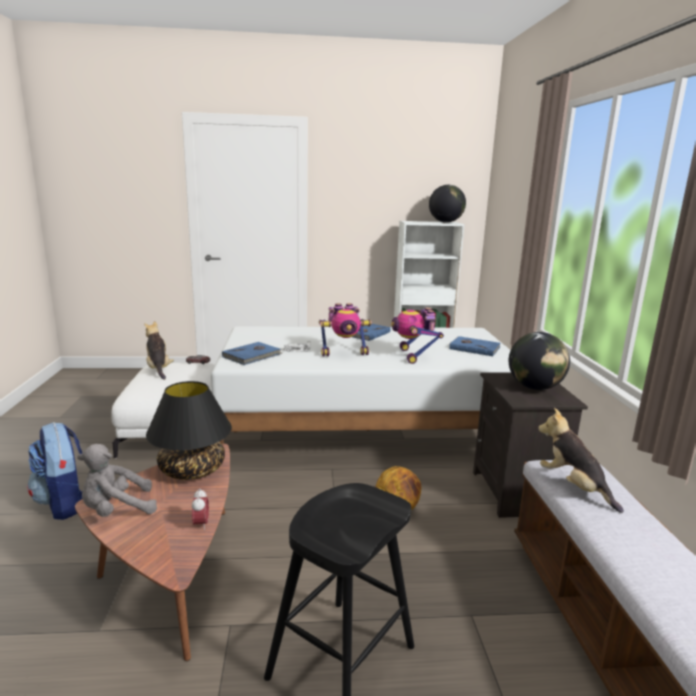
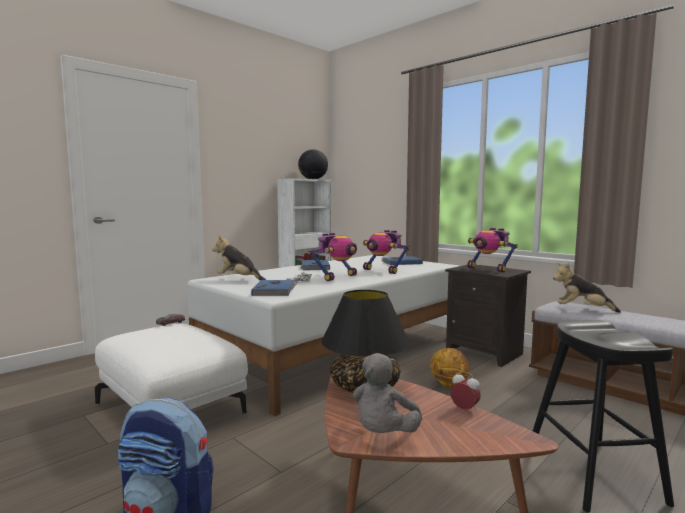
camera: 40 degrees left, 10 degrees down
(158, 369) = (143, 335): plush toy -> plush toy (239, 279)
(534, 387) = (489, 269): globe -> toy robot

